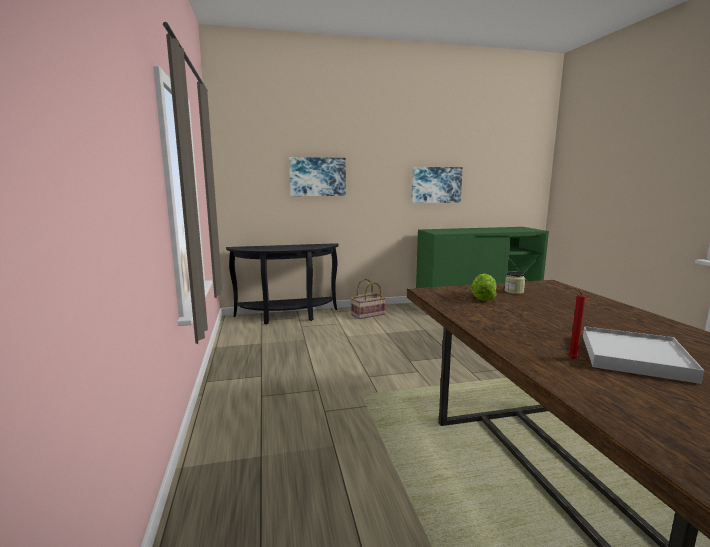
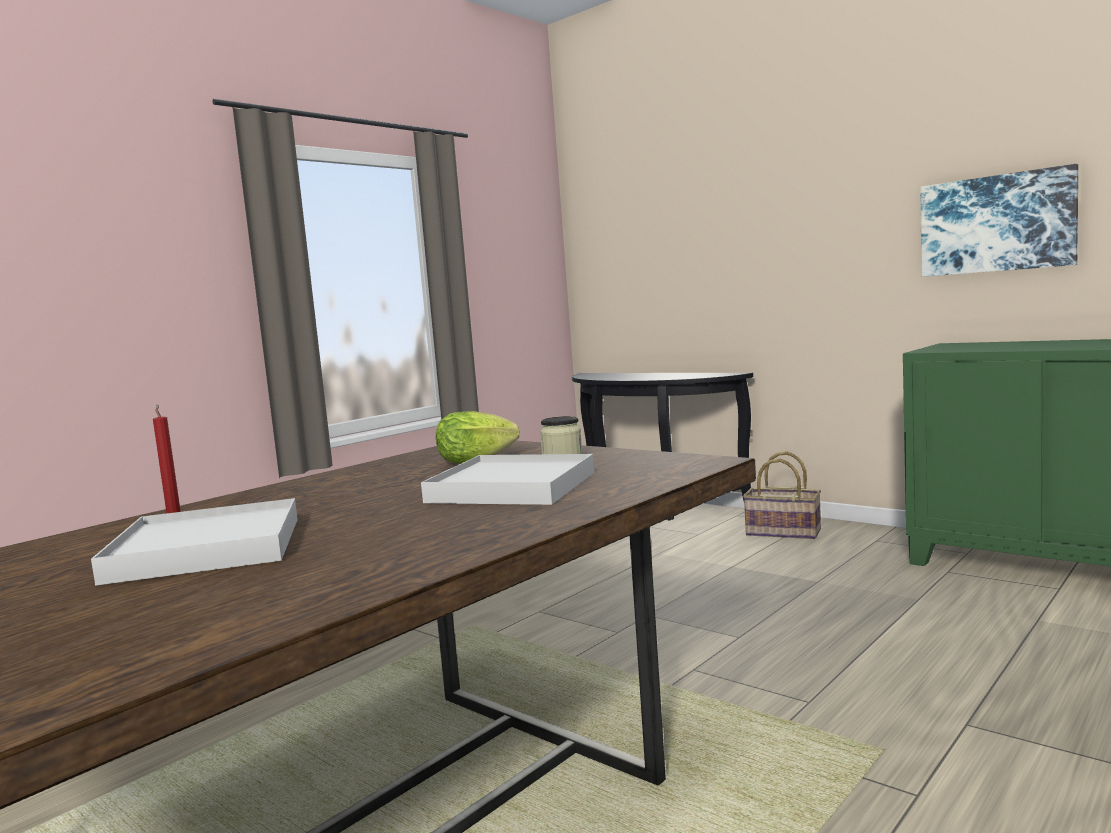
camera: 55 degrees right, 5 degrees down
(317, 176) = (716, 239): picture -> none
(560, 304) = (512, 487): none -> white tray

